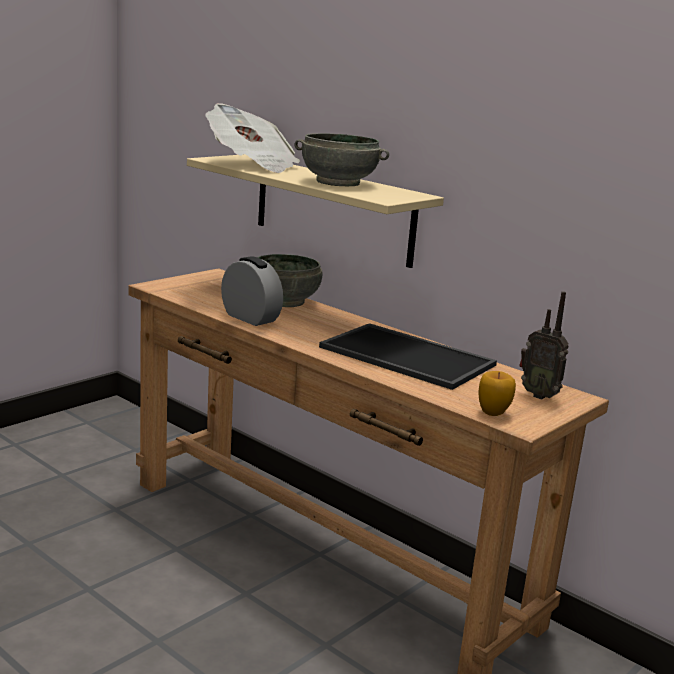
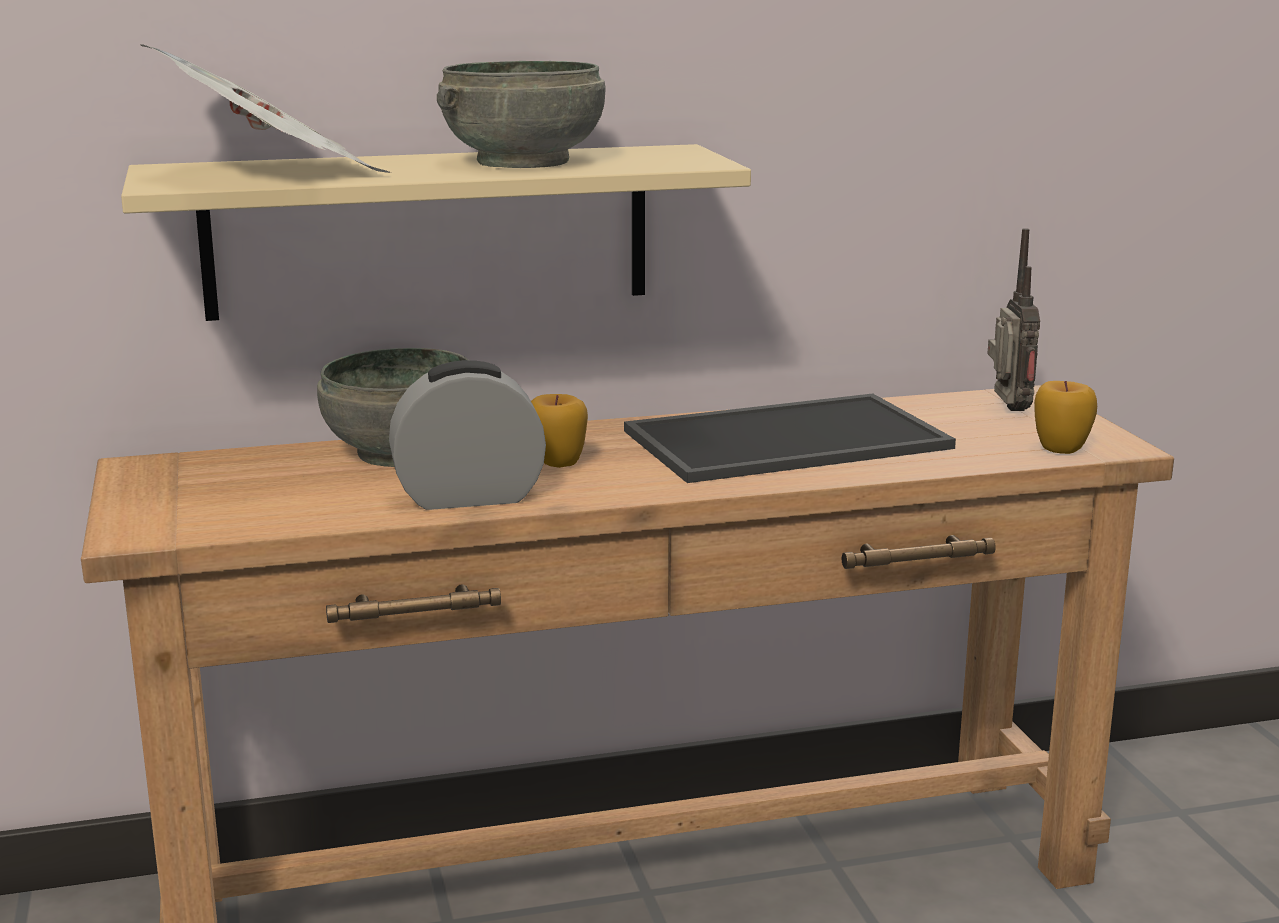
camera: 55 degrees left, 0 degrees up
(308, 324) = (557, 464): none -> apple
(539, 395) = (1008, 410): radio -> radio turned 75 degrees counterclockwise

